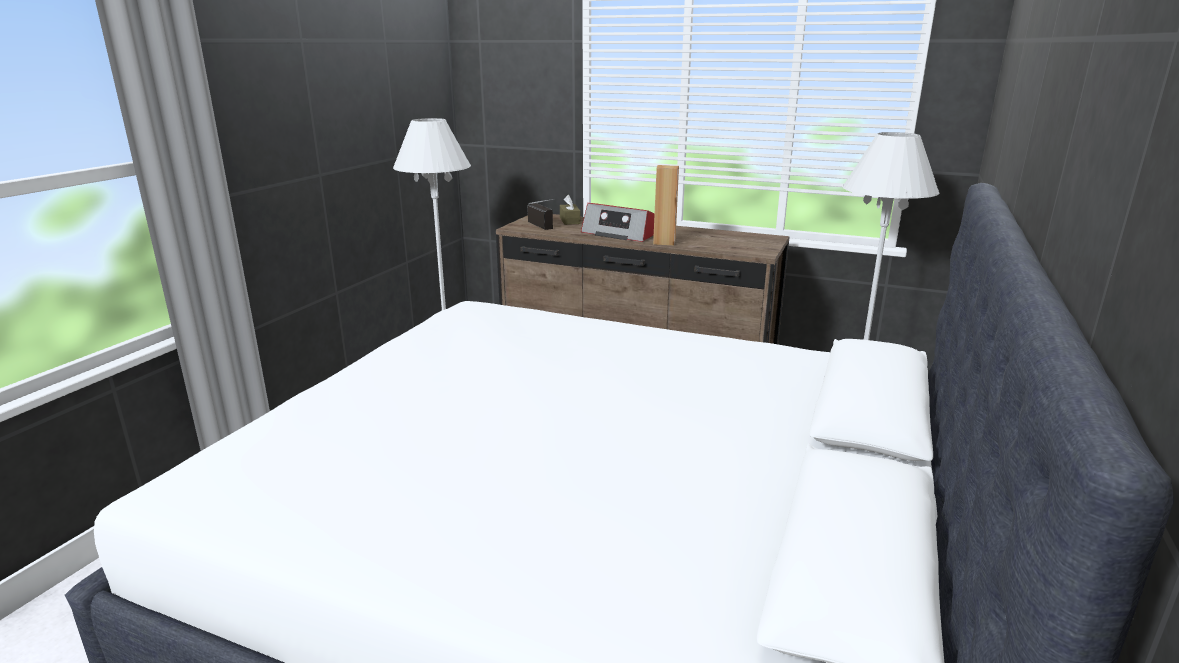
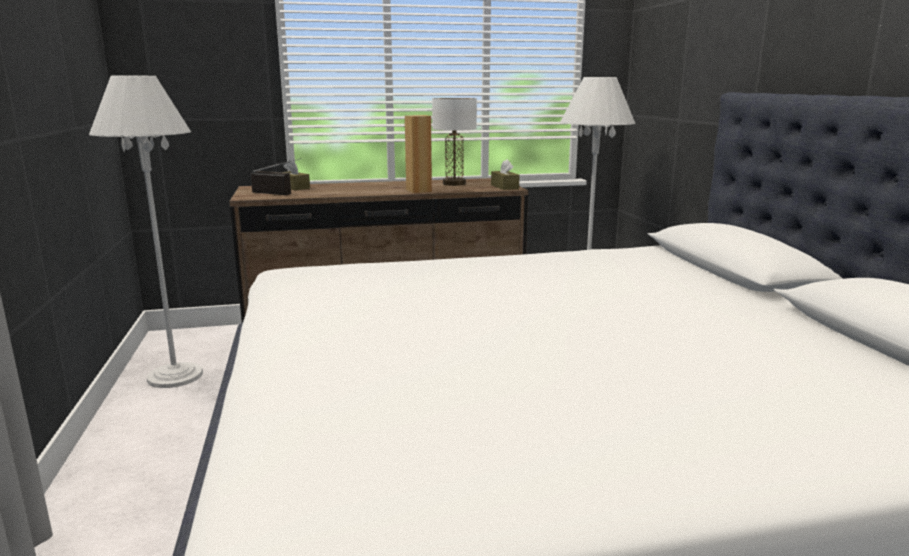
camera: 35 degrees left, 5 degrees down
(619, 234) = (365, 190): radio -> none
(718, 237) = (454, 183): none -> table lamp
(759, 250) = (504, 187): none -> brown tissue box

